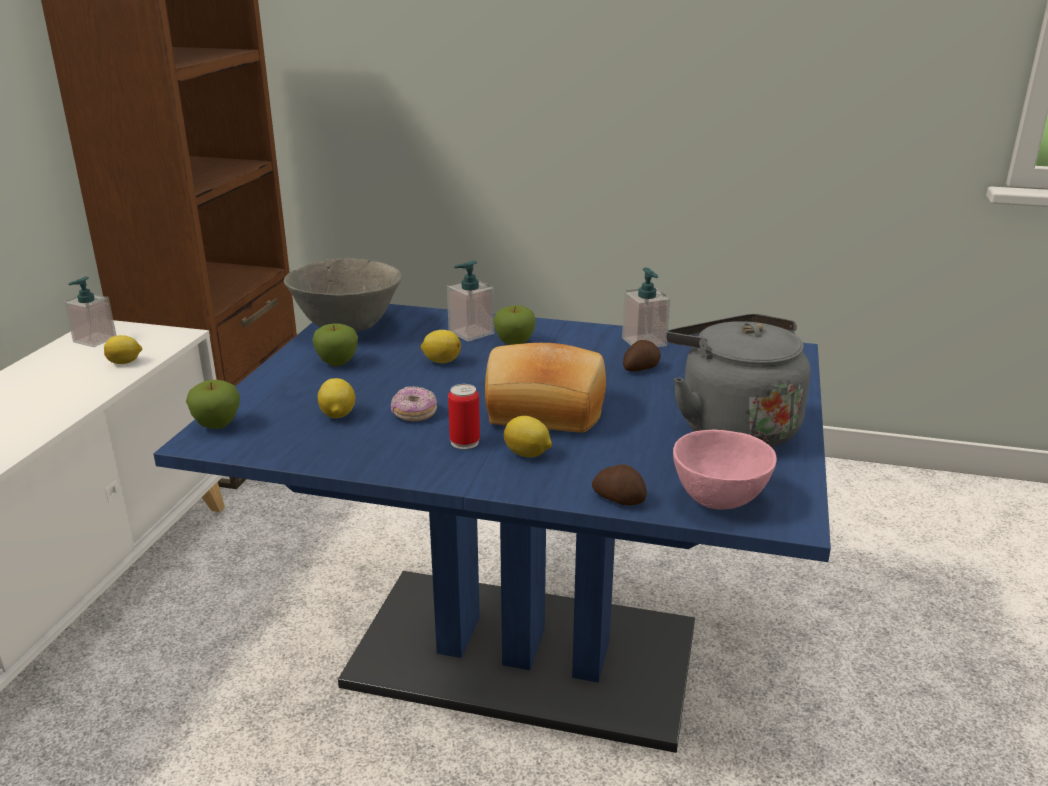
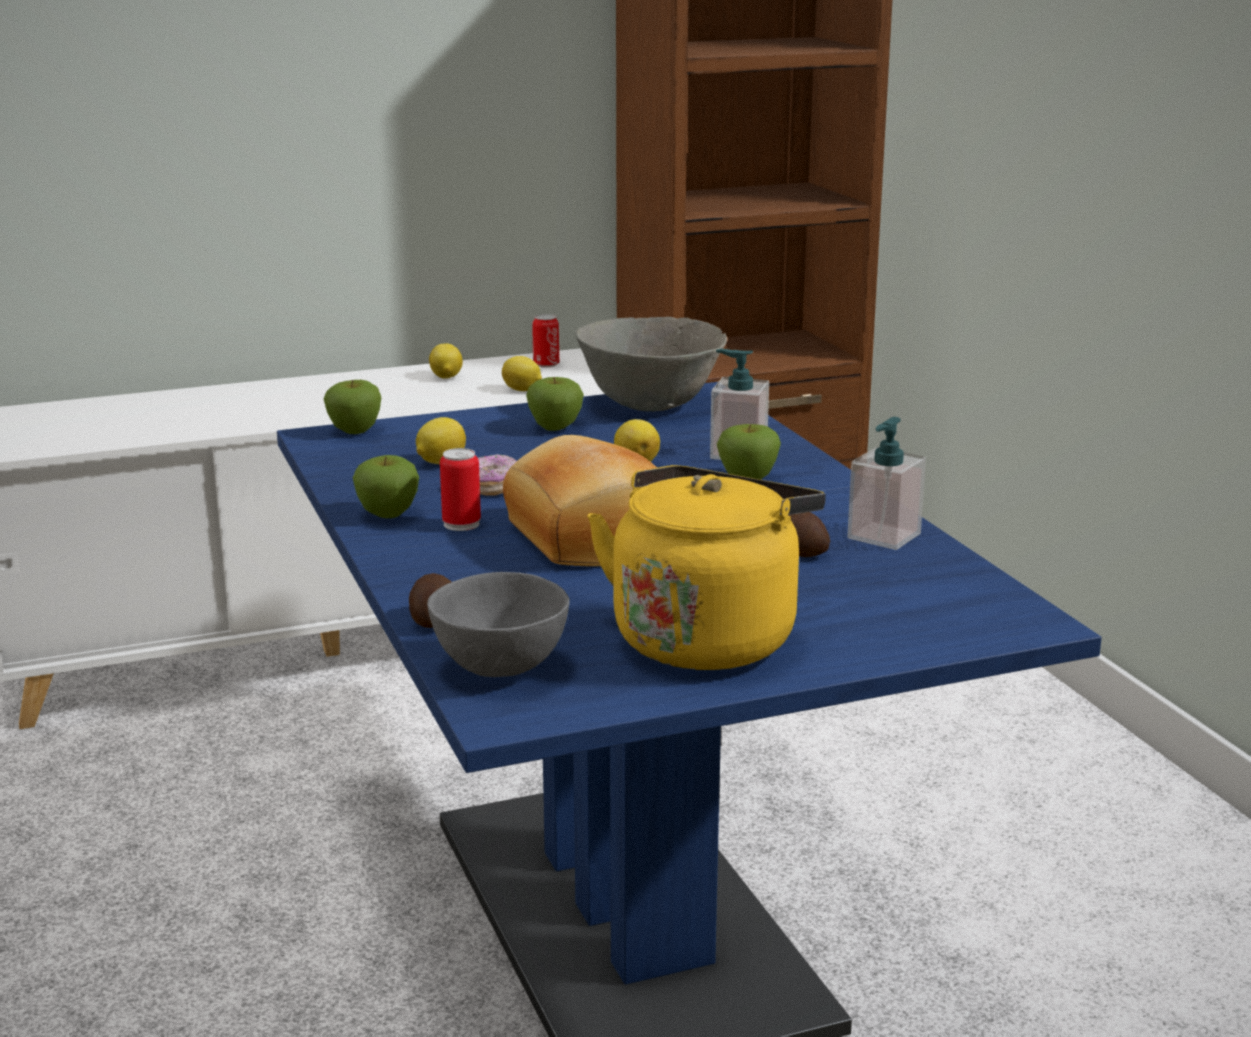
camera: 55 degrees right, 5 degrees down
(94, 340) = (546, 364): soap dispenser -> can
(408, 461) = (388, 514): none -> apple
(528, 454) = (475, 556): lemon -> lemon (446, 377)
(720, 499) = (502, 669): pink bowl -> grey bowl
(732, 427) = (707, 637): grey kettle -> yellow kettle

